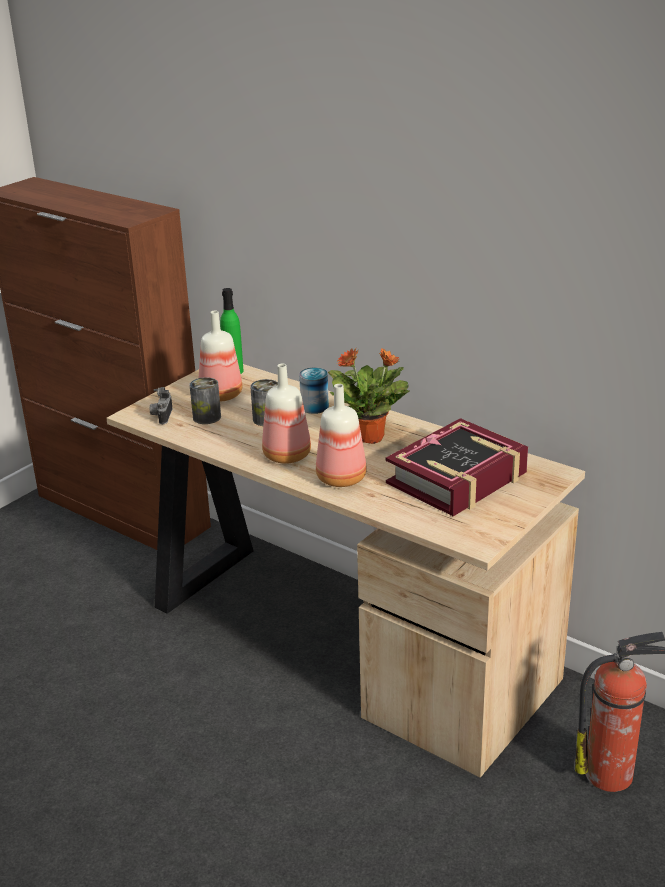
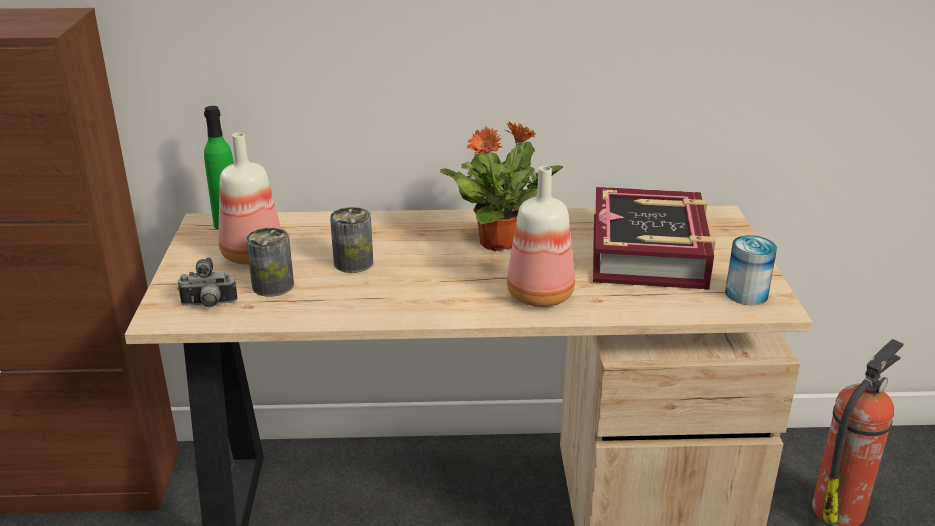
camera: 40 degrees left, 0 degrees up
(162, 416) = (208, 305): camera -> camera turned 60 degrees counterclockwise
(288, 456) = (443, 293): bottle -> none
(314, 407) = (388, 232): can -> can (746, 294)

